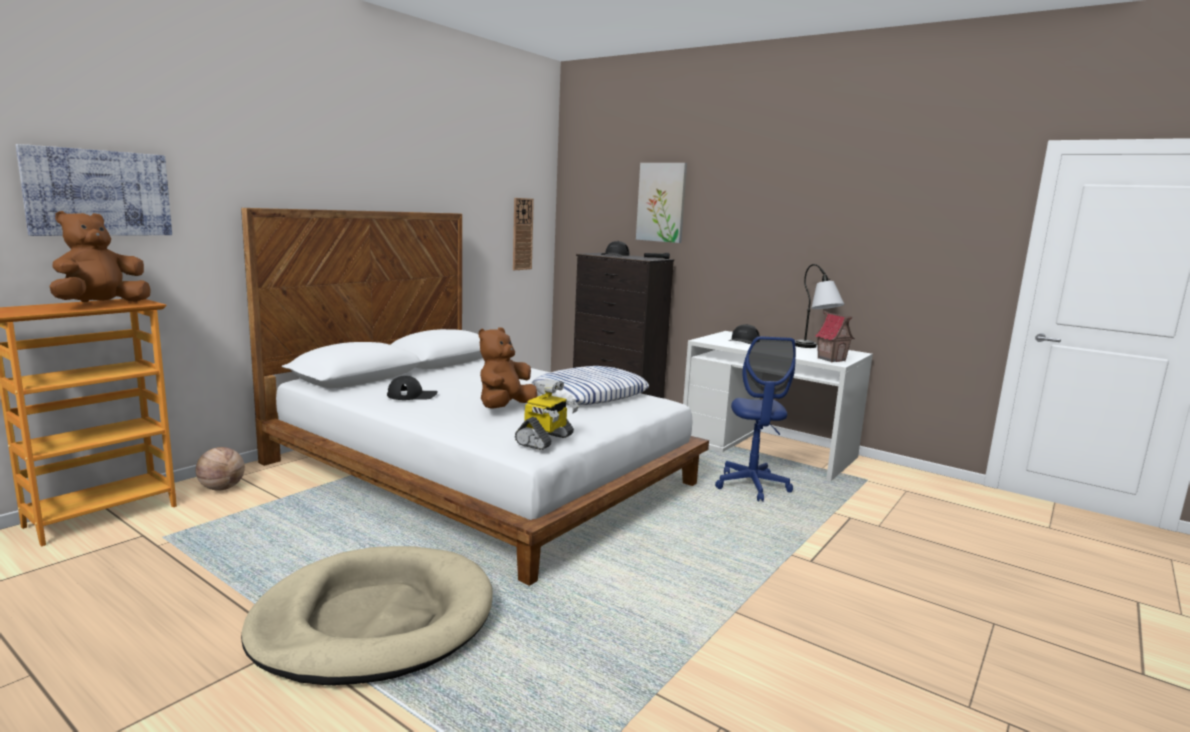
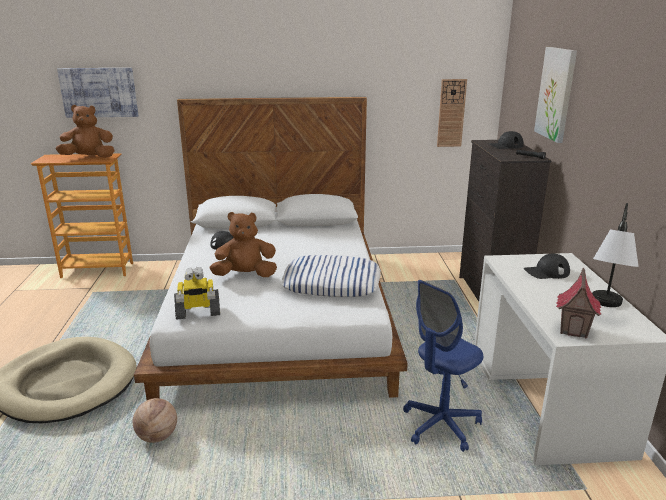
camera: 50 degrees right, 10 degrees up
(222, 488) = (155, 272): basketball -> basketball (157, 436)

